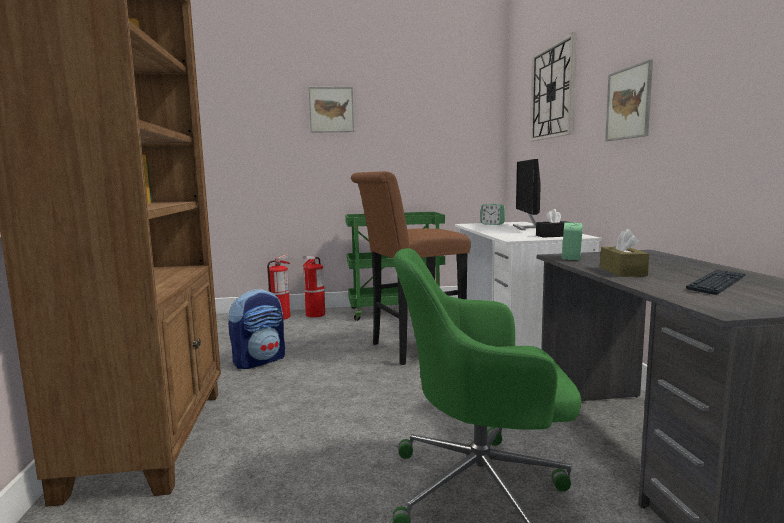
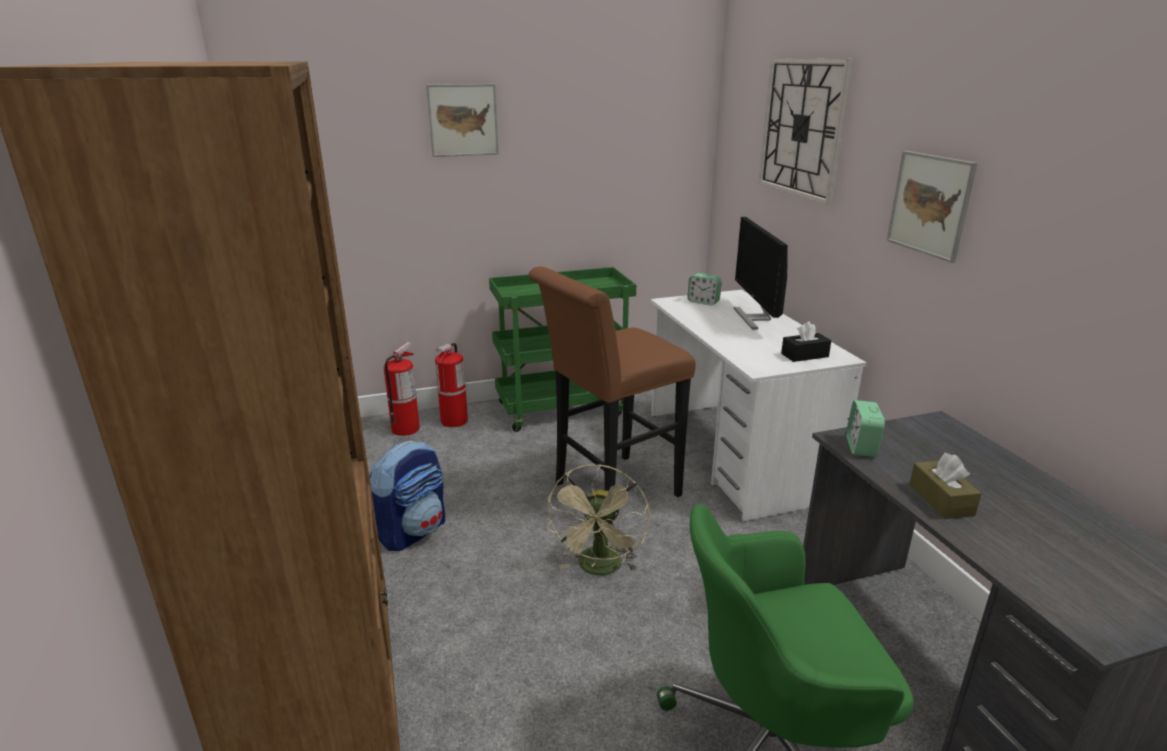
camera: 10 degrees left, 15 degrees up
(386, 384) = (600, 569): none -> beige fan
(717, 283) = (1059, 540): keyboard -> none

